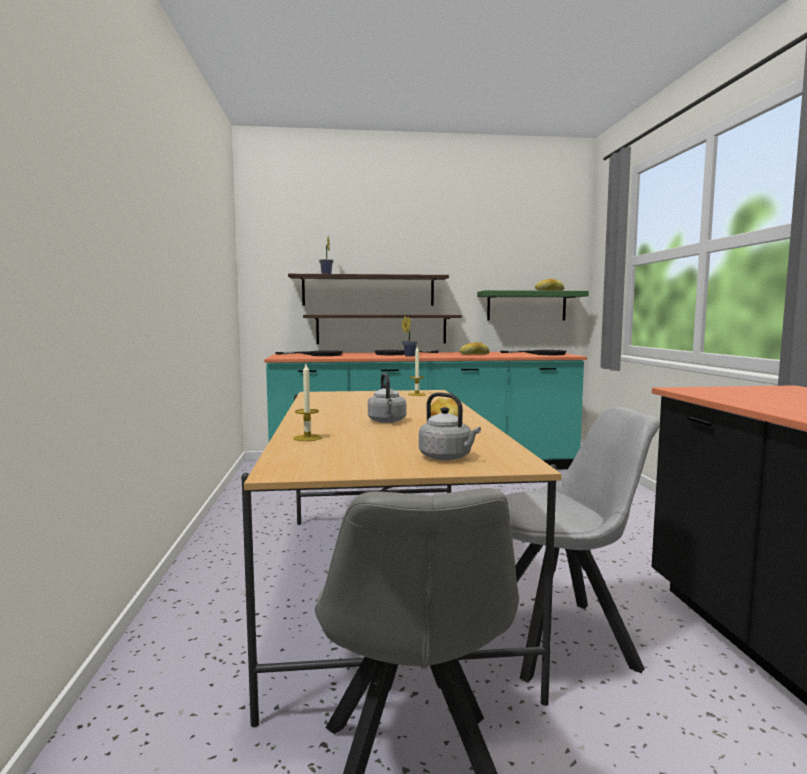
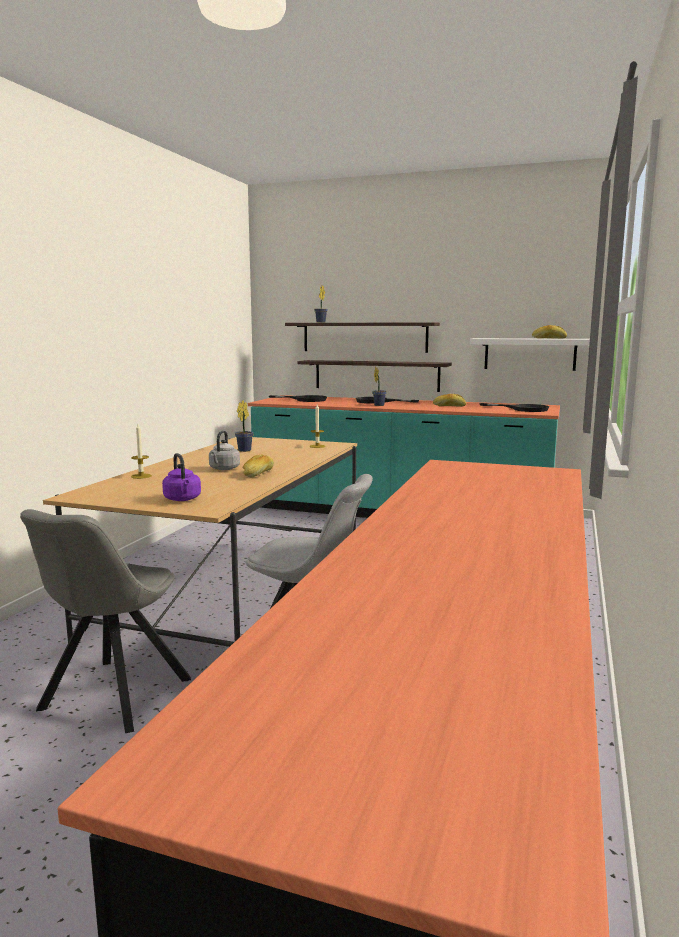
camera: 25 degrees right, 5 degrees up
(351, 402) = (245, 450): none -> potted plant
(447, 457) = (183, 499): grey kettle -> purple kettle
(526, 306) = (529, 354): green shelf -> white shelf

